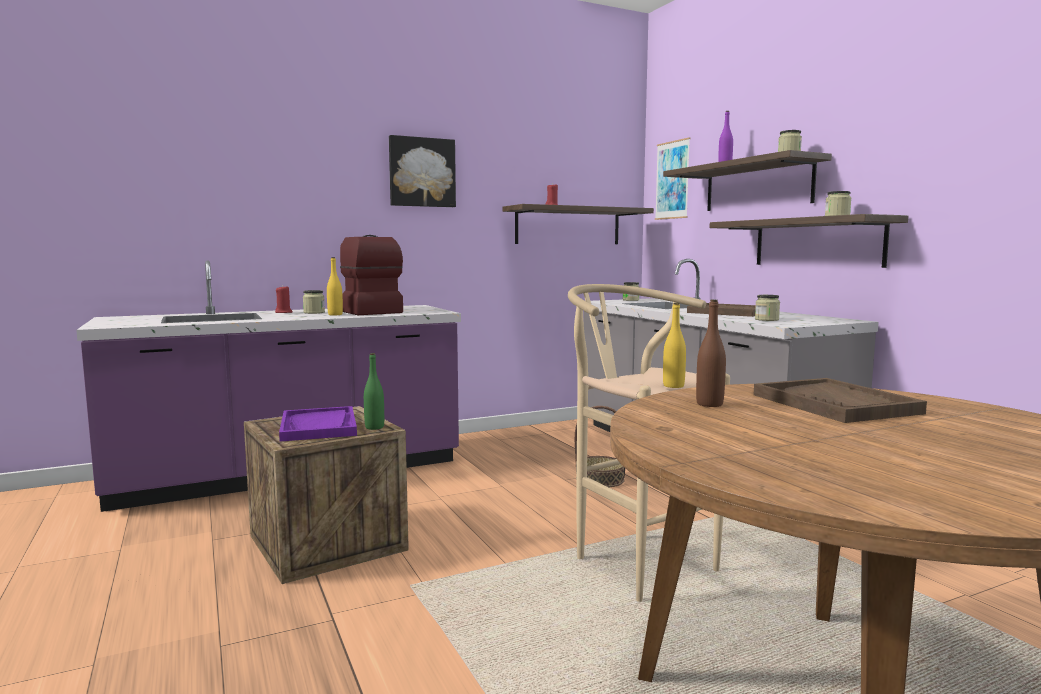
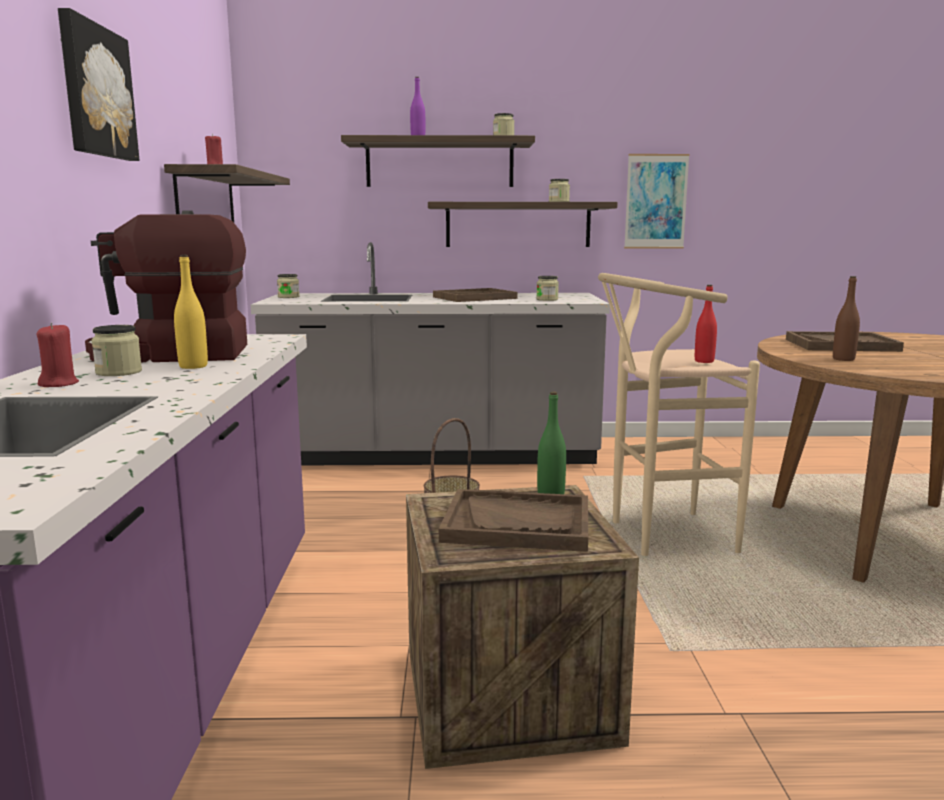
camera: 65 degrees left, 5 degrees up
(319, 426) = (517, 524): purple tray -> brown tray
(672, 180) = (298, 144): picture -> picture (656, 201)
(673, 386) = (704, 361): yellow bottle -> red bottle

